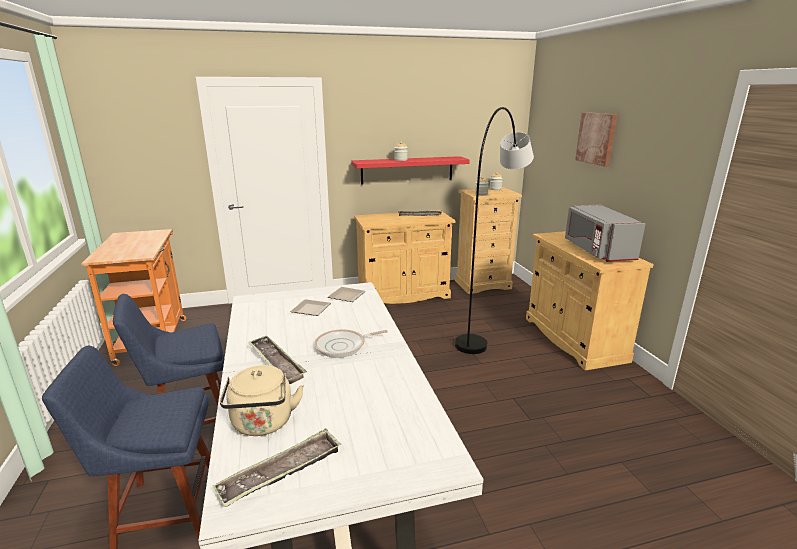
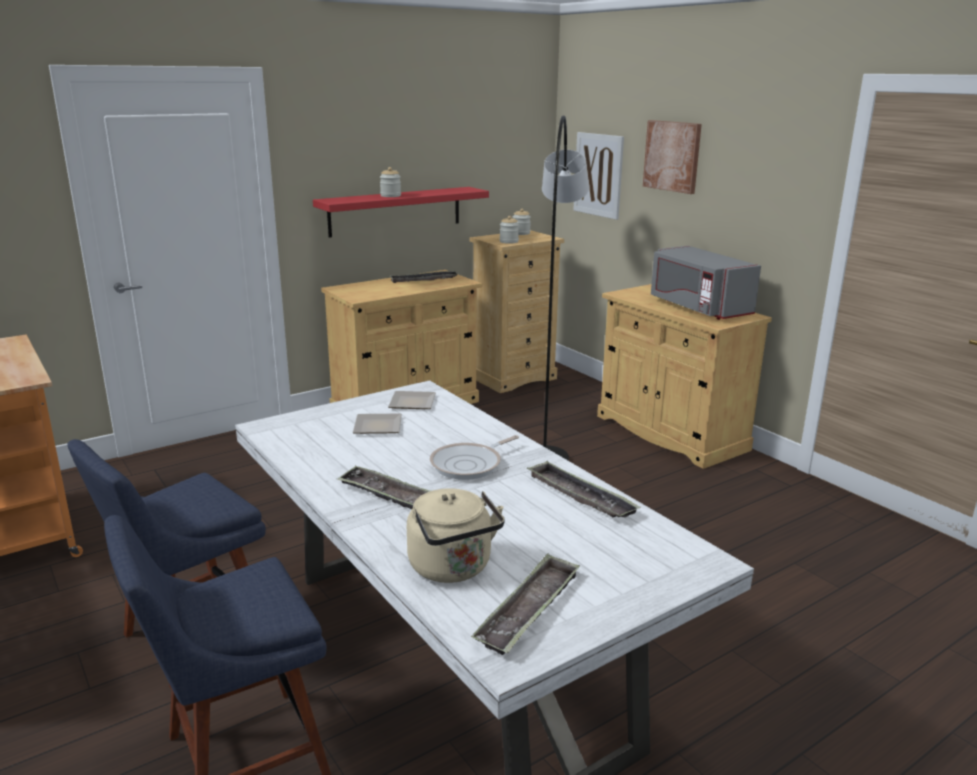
camera: 20 degrees left, 0 degrees up
(397, 385) = (580, 496): none -> tray
(550, 151) = (598, 175): none -> picture

